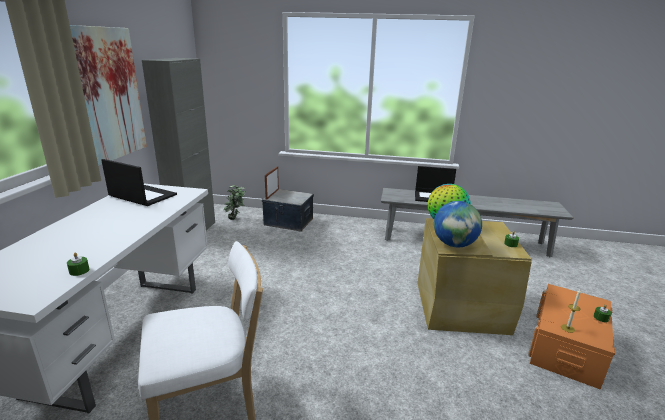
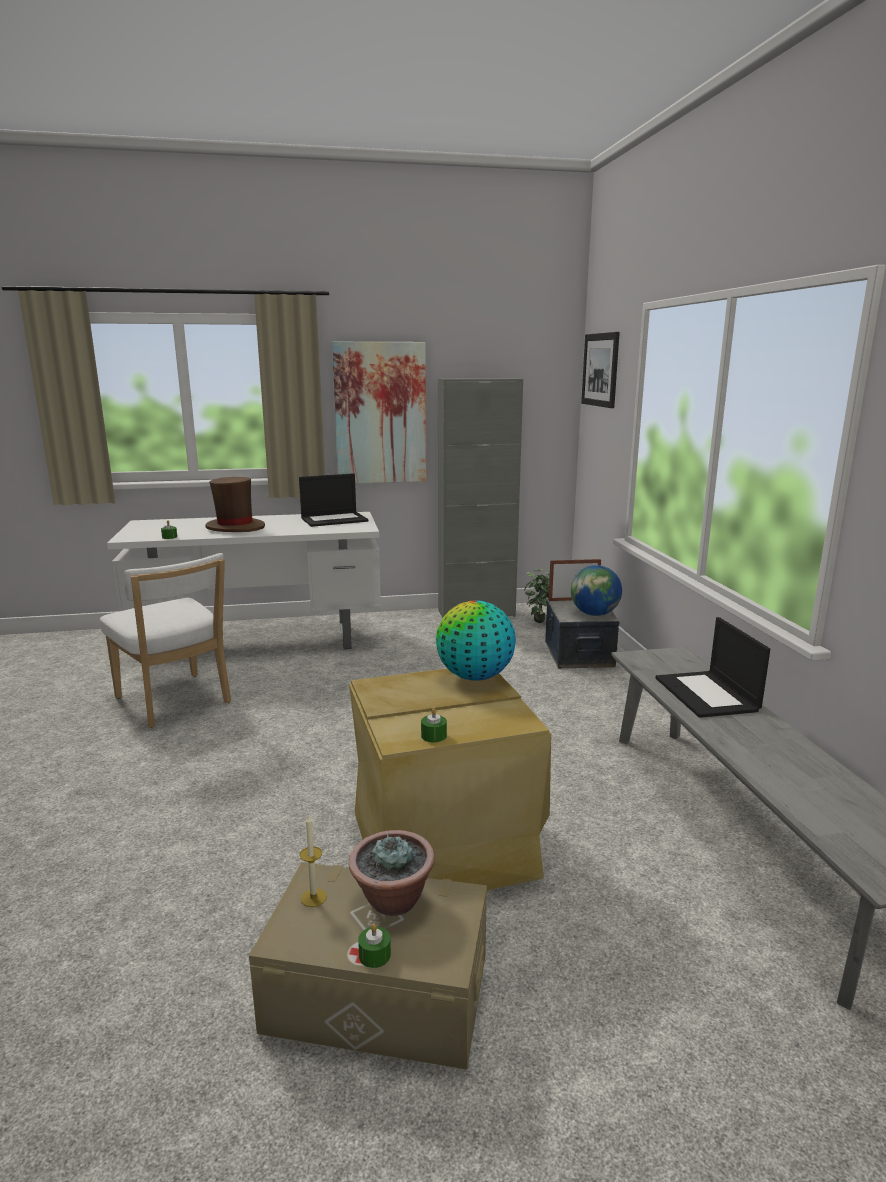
camera: 70 degrees right, 5 degrees down
(96, 235) = (235, 527): none -> brown hat
(142, 195) = (334, 519): laptop -> laptop turned 60 degrees clockwise
(228, 51) = (600, 370): none -> picture
(454, 244) = (387, 687): globe -> globe (594, 614)
(564, 307) = (392, 900): none -> potted plant
(566, 347) = (377, 993): orange storage box -> beige storage box

